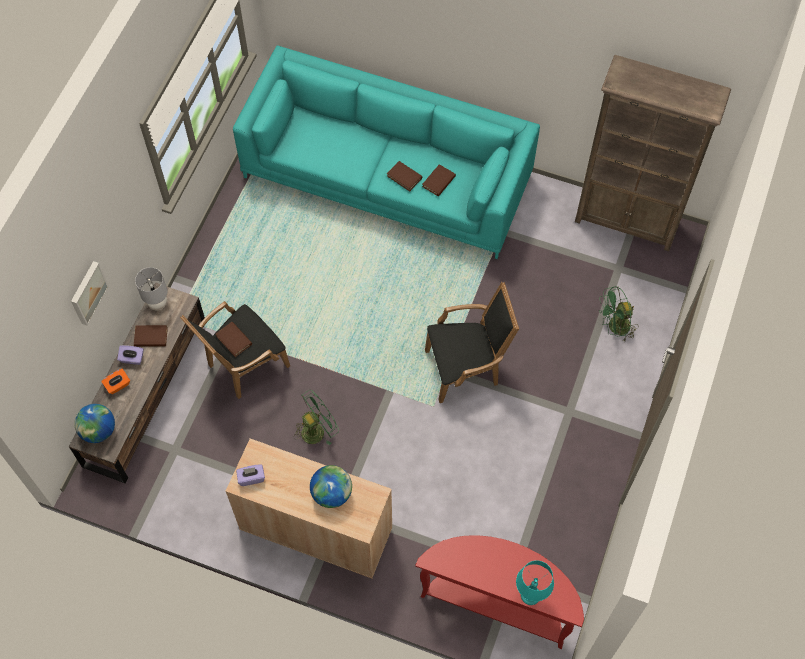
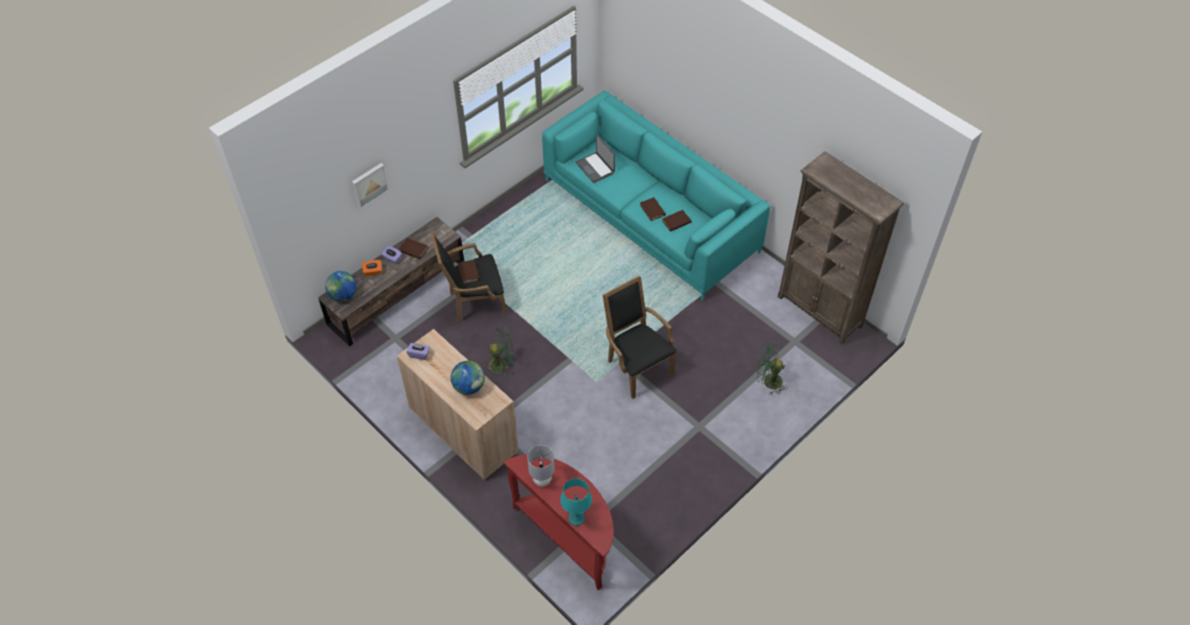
camera: 25 degrees right, 10 degrees down
(157, 303) = (430, 230): grey table lamp -> grey table lamp (542, 480)
(311, 147) = (595, 167): none -> laptop
(466, 368) = (636, 366): black armchair -> black armchair turned 135 degrees counterclockwise

